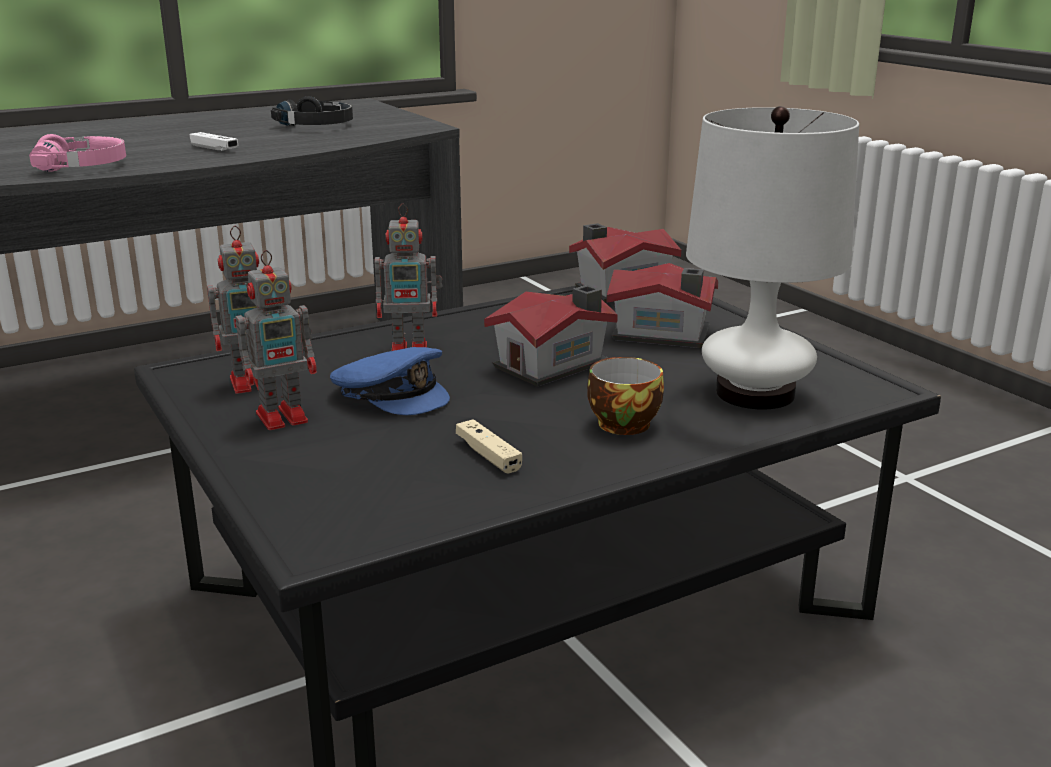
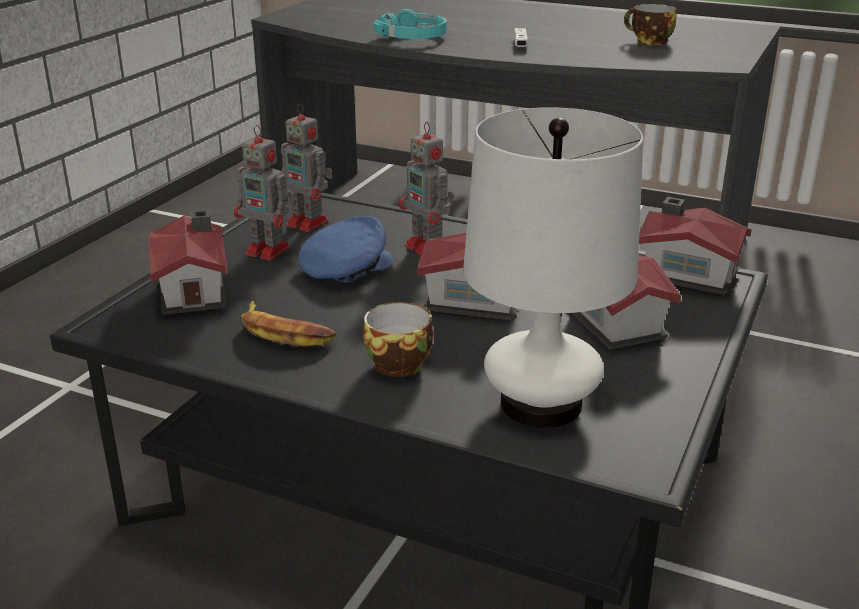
camera: 55 degrees right, 5 degrees up
(82, 166) = (414, 37): pink headphones -> turquoise headphones
(316, 474) = (195, 290): none -> toy house
(317, 125) = (649, 42): black headphones -> cup
(393, 394) = (345, 268): blue cap -> blue cap turned 135 degrees counterclockwise
(488, 455) = (285, 332): beige game controller -> banana

